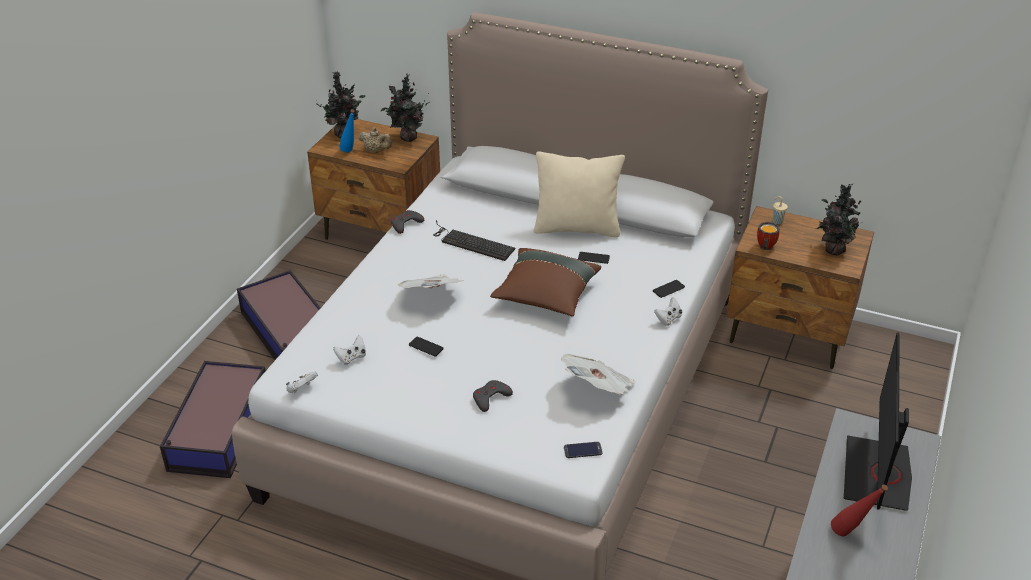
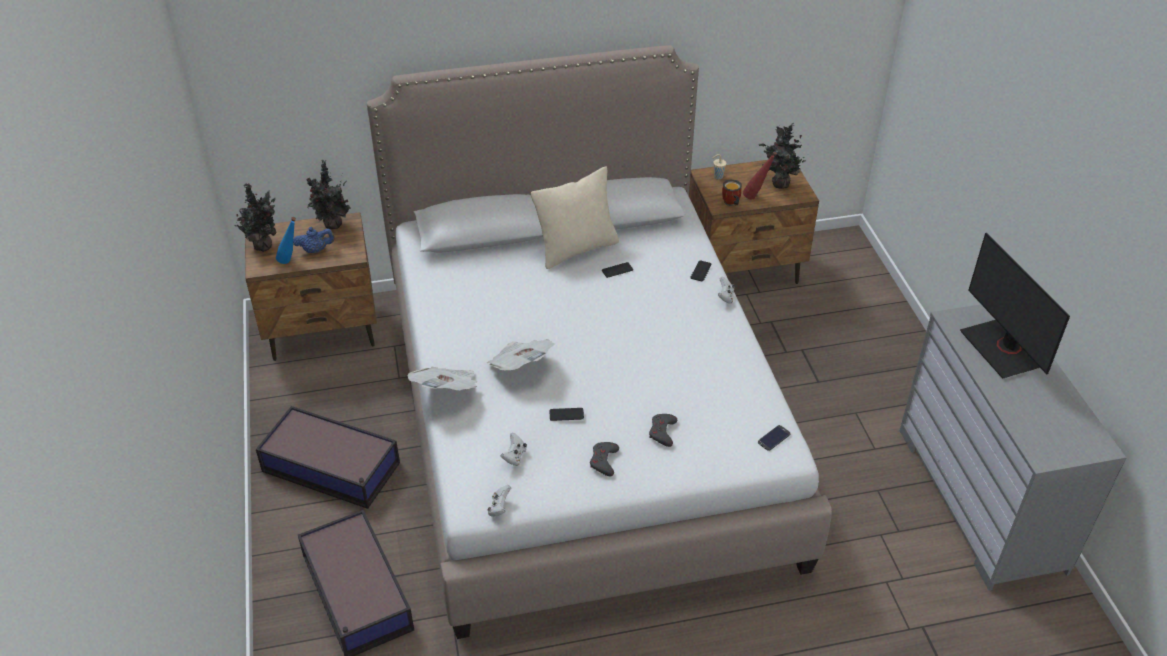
camera: 35 degrees left, 5 degrees up
(376, 151) = (316, 250): beige teapot -> blue teapot
(406, 224) = (426, 310): grey game controller -> grey game controller (604, 461)
(470, 242) = (502, 301): keyboard -> none
(545, 296) = (613, 321): brown pillow -> none
(598, 389) = (734, 381): newspaper -> newspaper (447, 391)
(850, 535) = (1031, 403): red bottle -> red bottle (756, 197)

